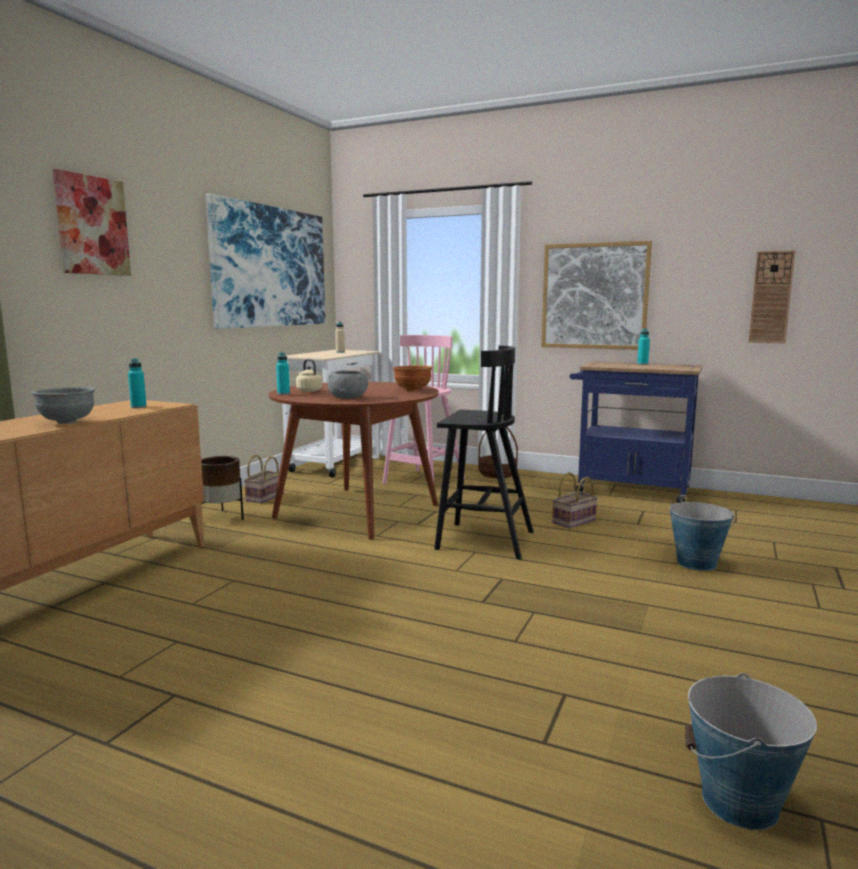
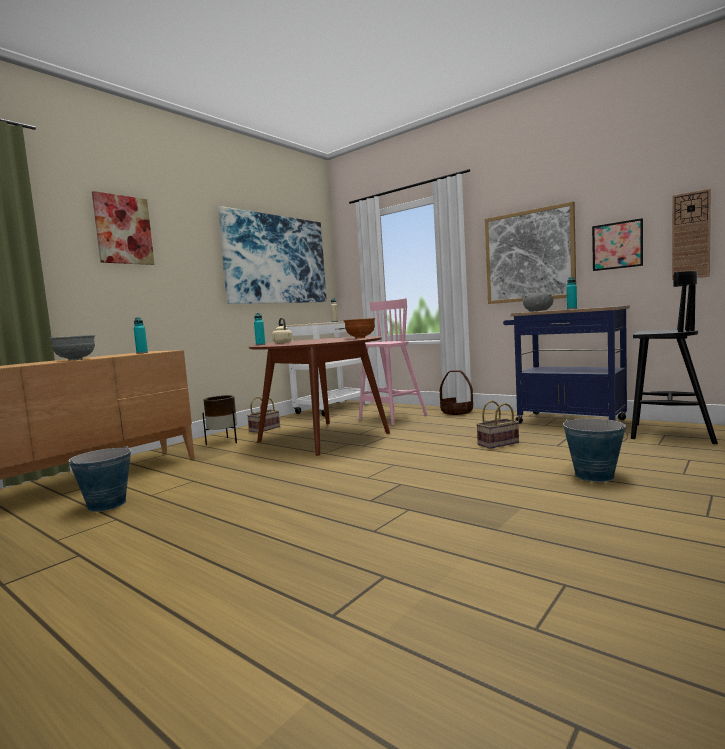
camera: 15 degrees right, 5 degrees down
(348, 397) = (301, 343): grey bowl -> grey bowl (538, 311)
(481, 540) = (406, 456): black stool -> black stool (668, 433)
(694, 297) = (617, 245): none -> picture
(739, 802) = (490, 695): bucket -> bucket (106, 505)

